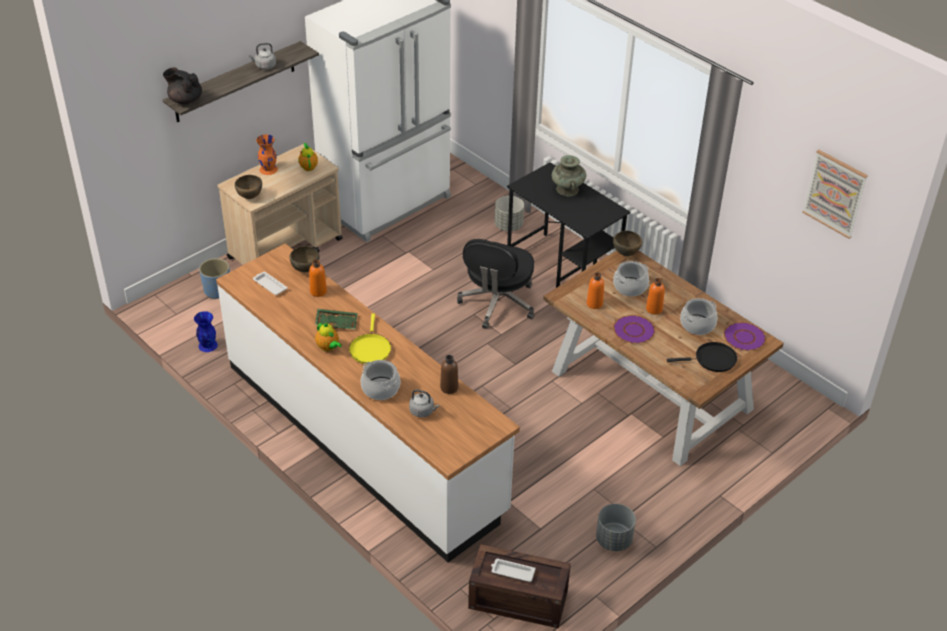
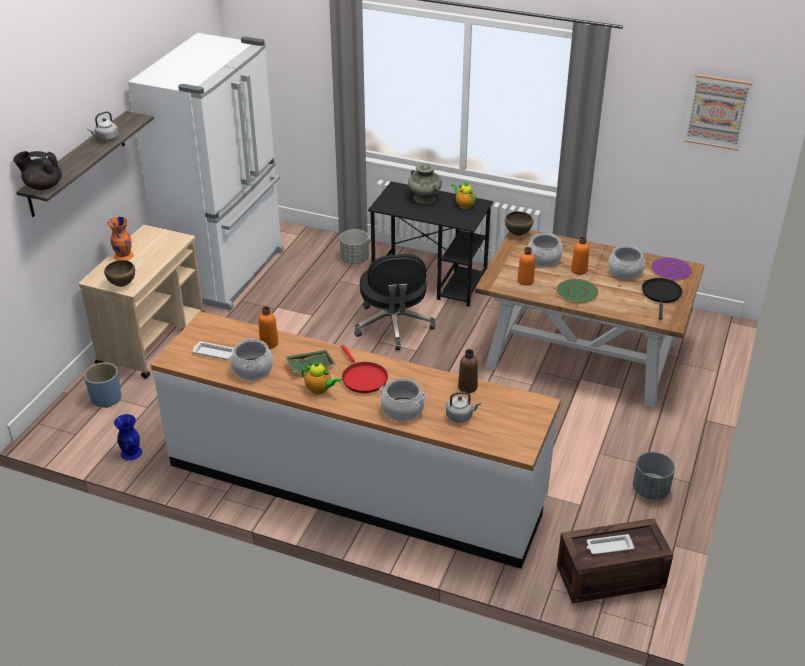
camera: 25 degrees left, 5 degrees down
(289, 311) = (252, 369): none -> cooking pot
(305, 270) = (240, 328): brown bowl -> none
(308, 166) = (163, 242): teapot -> teapot (464, 205)
(370, 349) = (363, 378): yellow frying pan -> red frying pan
(634, 330) = (577, 292): purple plate -> green plate
(712, 360) = (661, 295): black frying pan -> black frying pan turned 45 degrees counterclockwise

